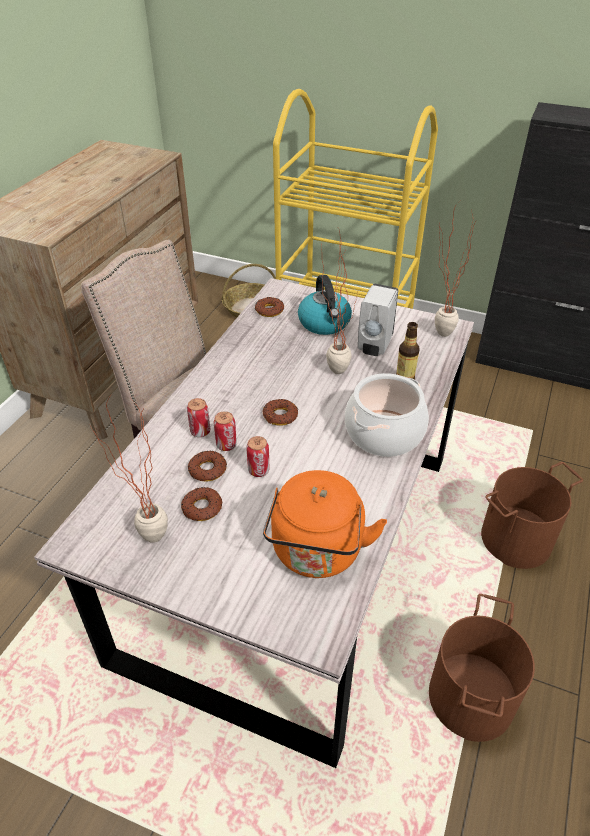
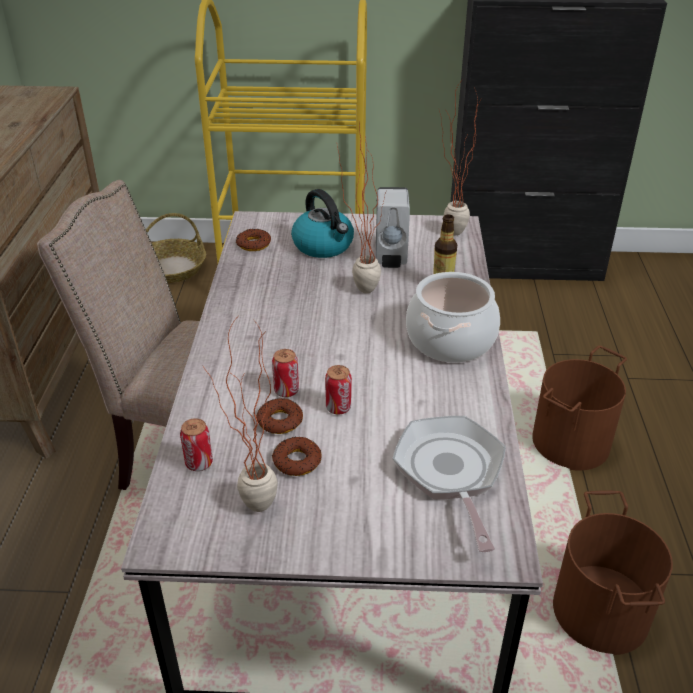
camera: 20 degrees left, 5 degrees down
(200, 431) = (247, 384): can -> can (199, 463)
(280, 416) = (329, 348): donut -> none
(317, 554) = (450, 473): orange kettle -> frying pan

